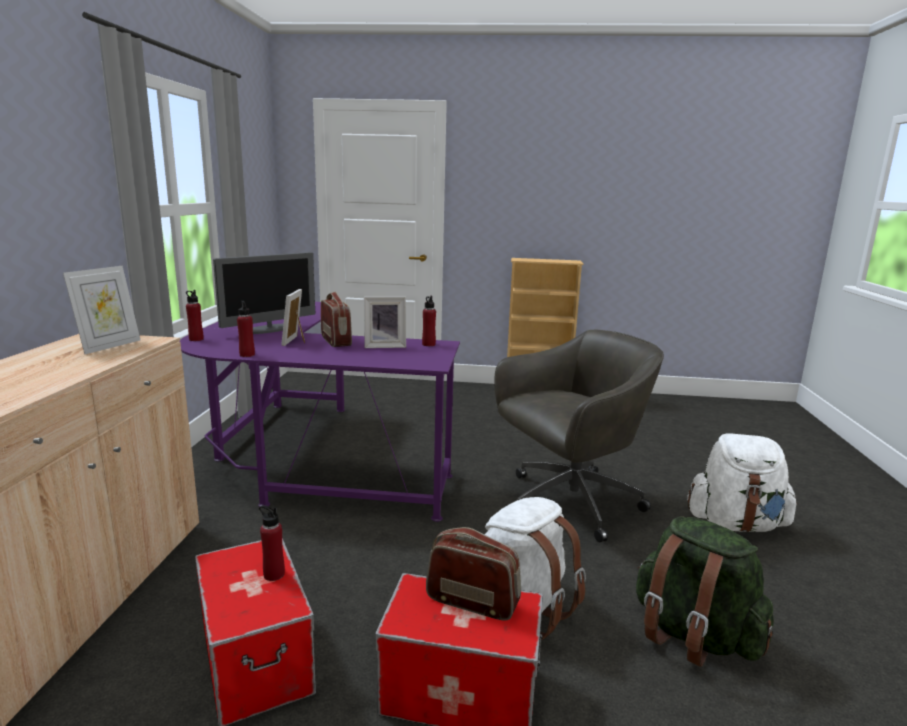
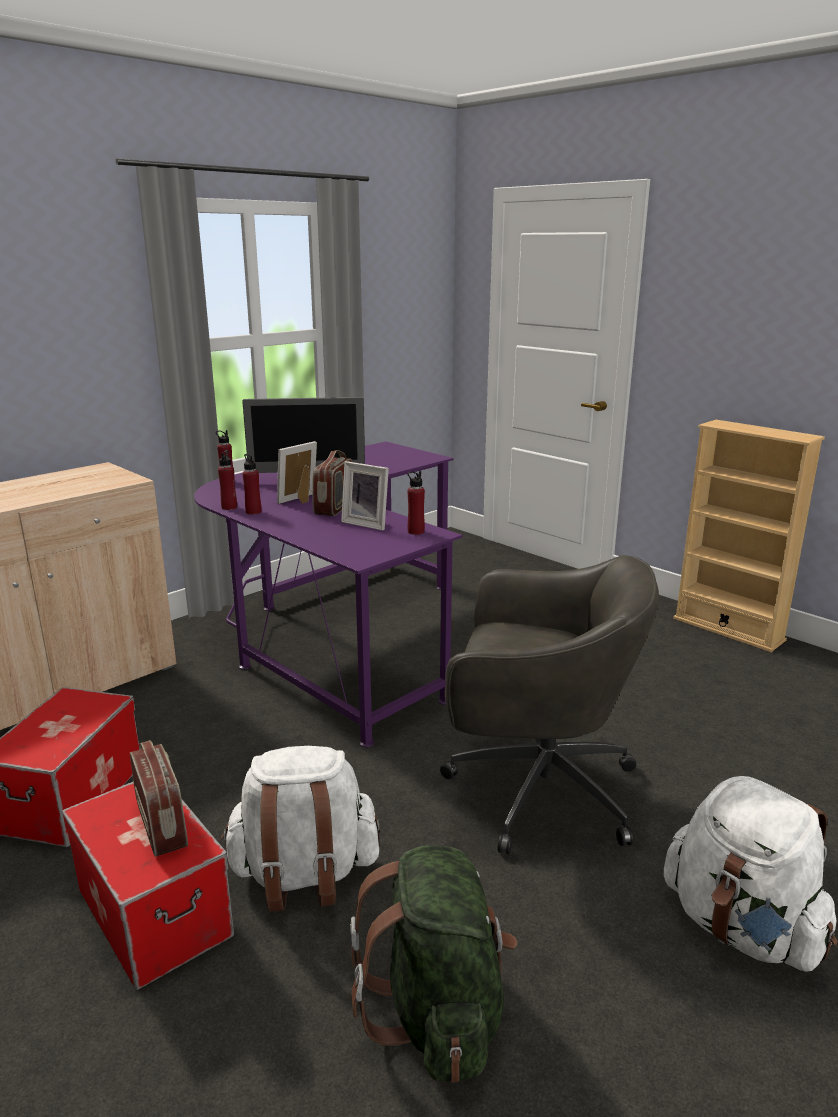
camera: 40 degrees right, 5 degrees up
(109, 346) = (90, 480): picture frame -> none
(274, 574) = (79, 726): red bottle -> red bottle (253, 512)

